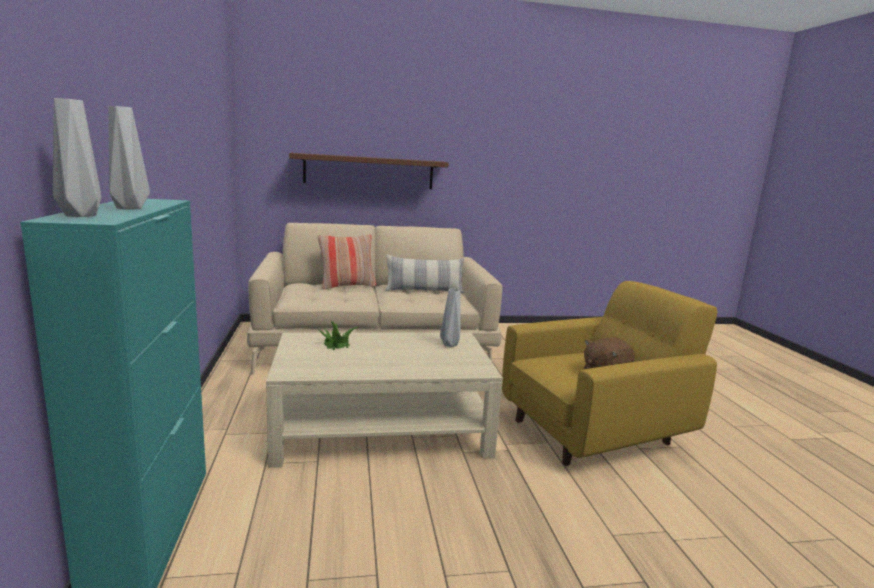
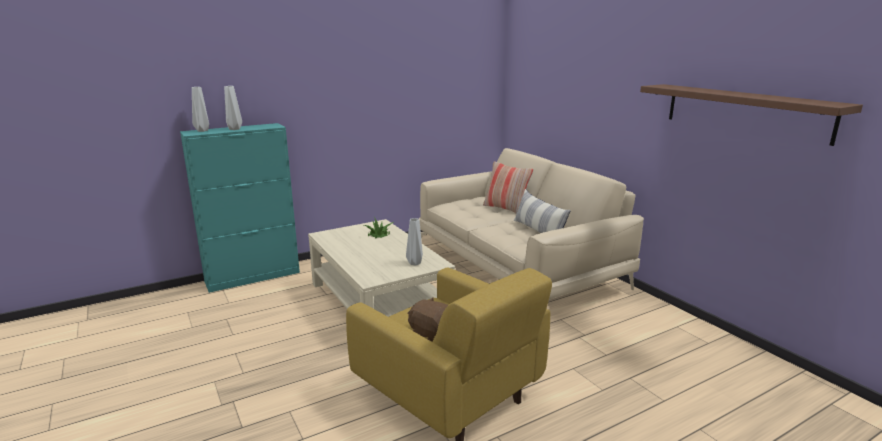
camera: 70 degrees right, 5 degrees up
(369, 171) = (576, 110): brown shelf -> brown shelf (744, 112)

